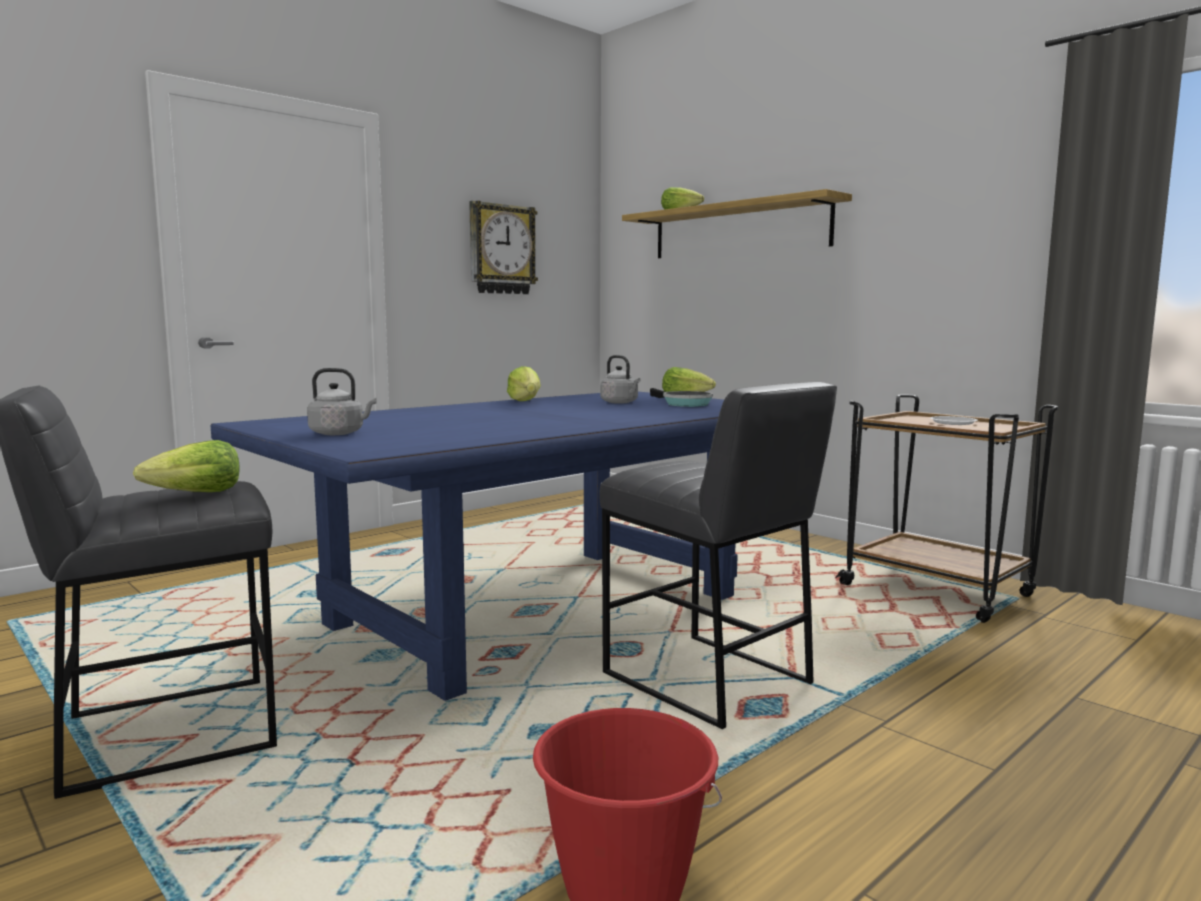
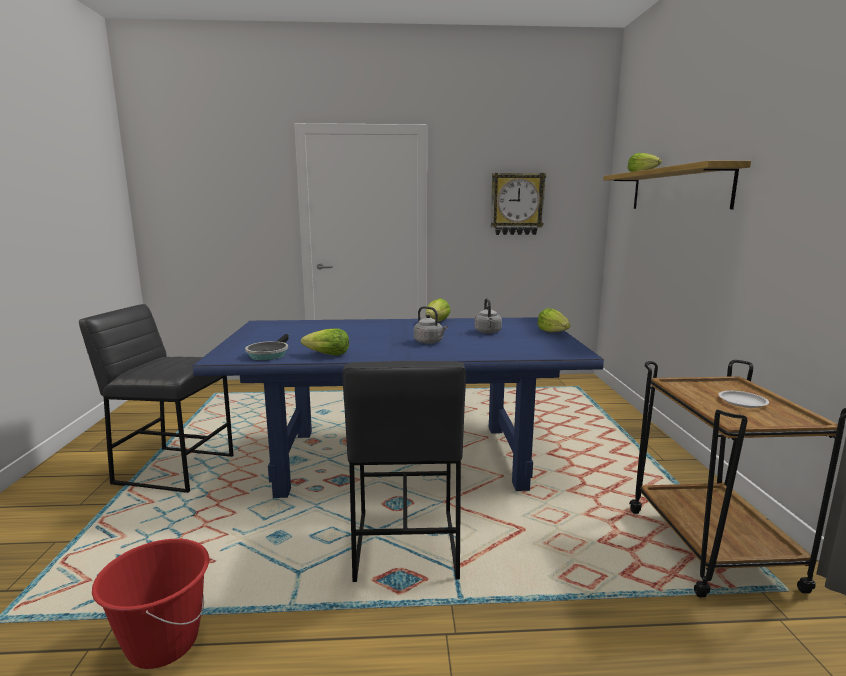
camera: 40 degrees right, 5 degrees up
(196, 494) = (172, 364): lettuce -> lettuce (327, 355)
(340, 433) = (261, 339): grey kettle -> grey kettle (429, 342)
(684, 404) = (524, 340): frying pan -> frying pan (269, 354)

